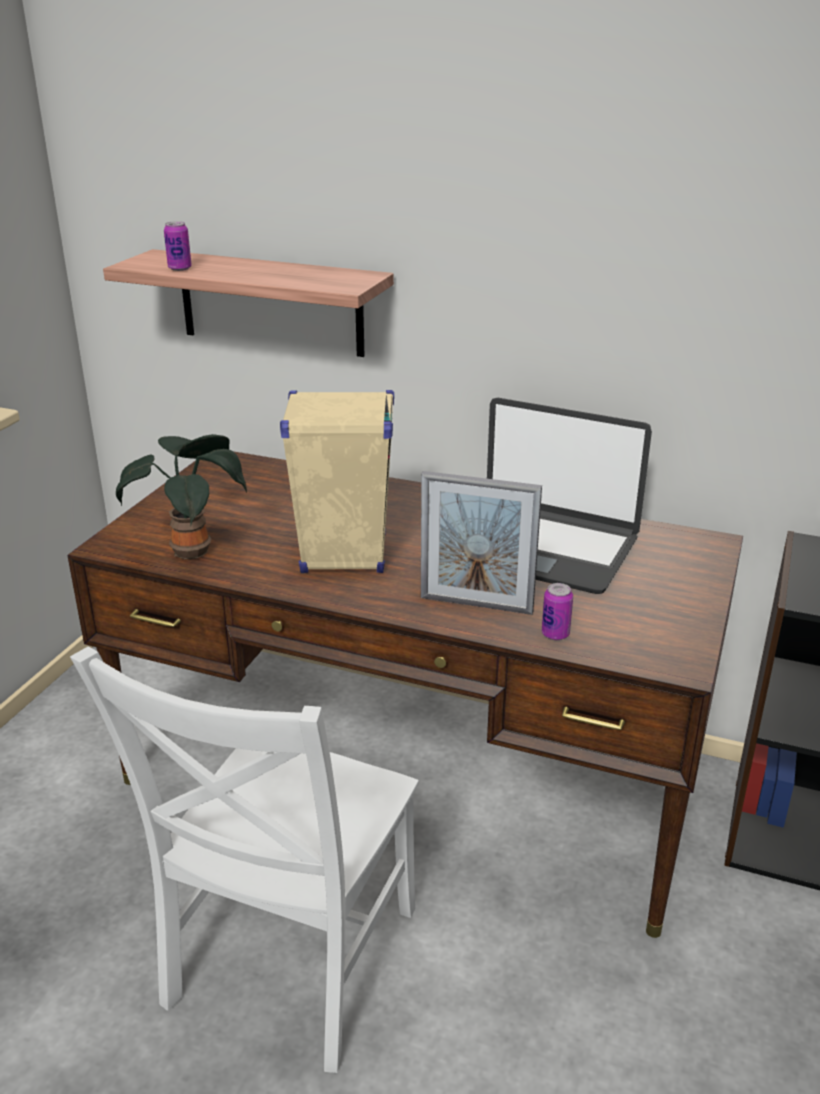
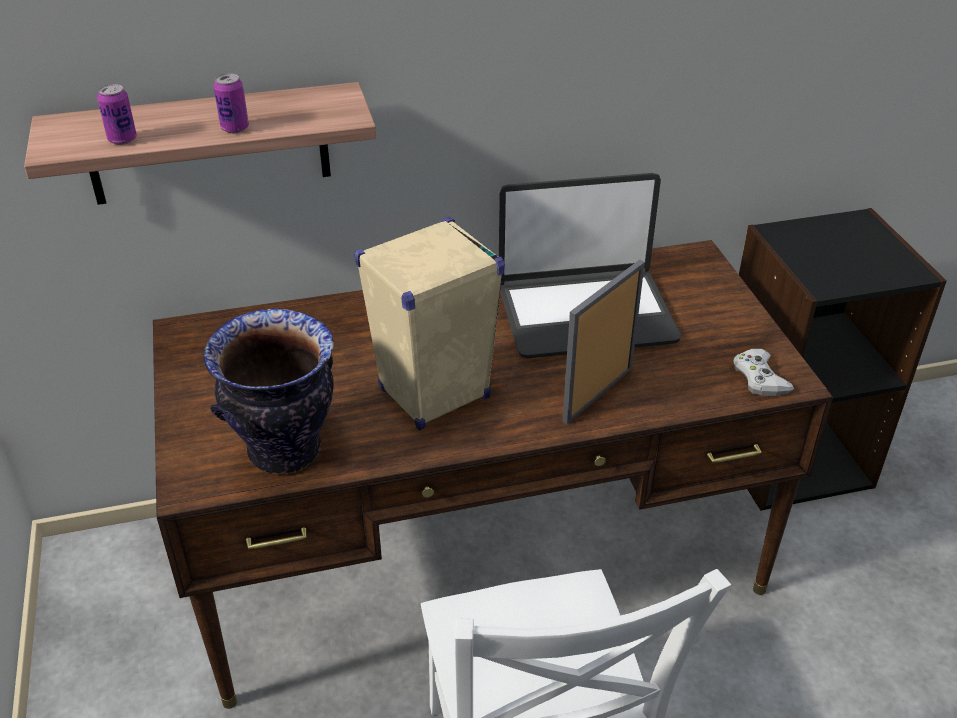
camera: 35 degrees left, 10 degrees up
(193, 550) = (286, 451): potted plant -> vase
(476, 604) = (597, 395): picture frame -> picture frame turned 150 degrees clockwise
(555, 634) = (684, 395): can -> can (235, 128)
(649, 649) = (760, 378): none -> white game controller

